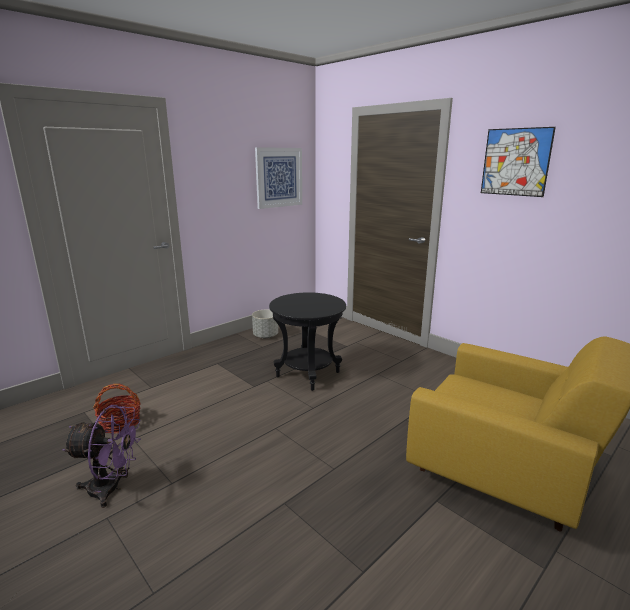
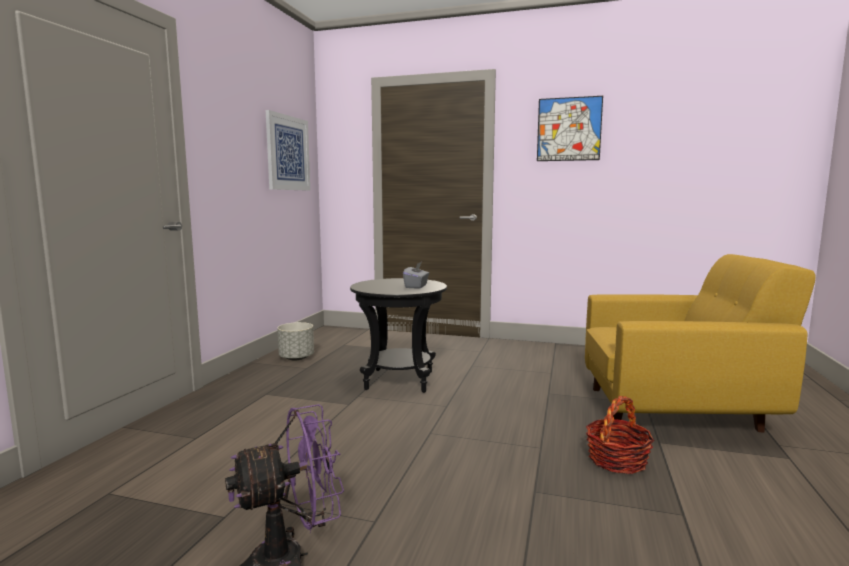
camera: 30 degrees left, 10 degrees down
(120, 423) = (199, 487): basket -> basket (617, 460)
(317, 308) = (416, 286): none -> grey tissue box

